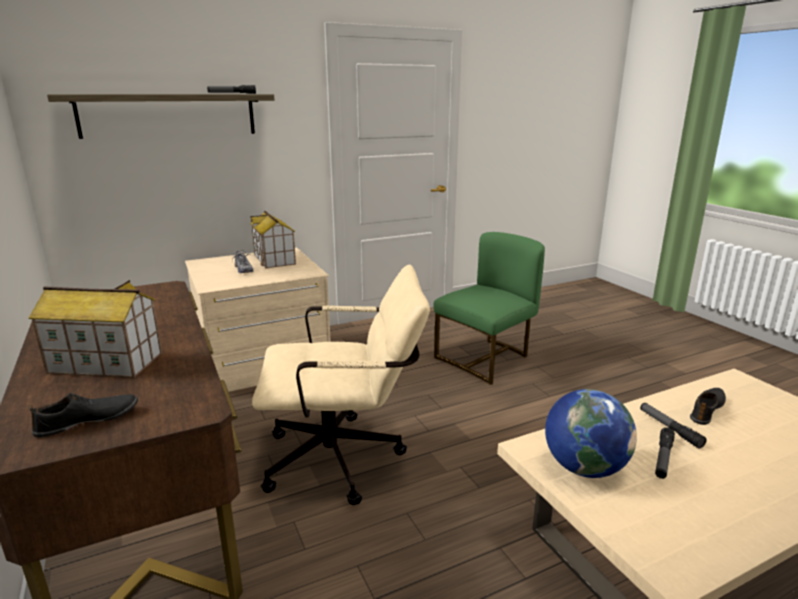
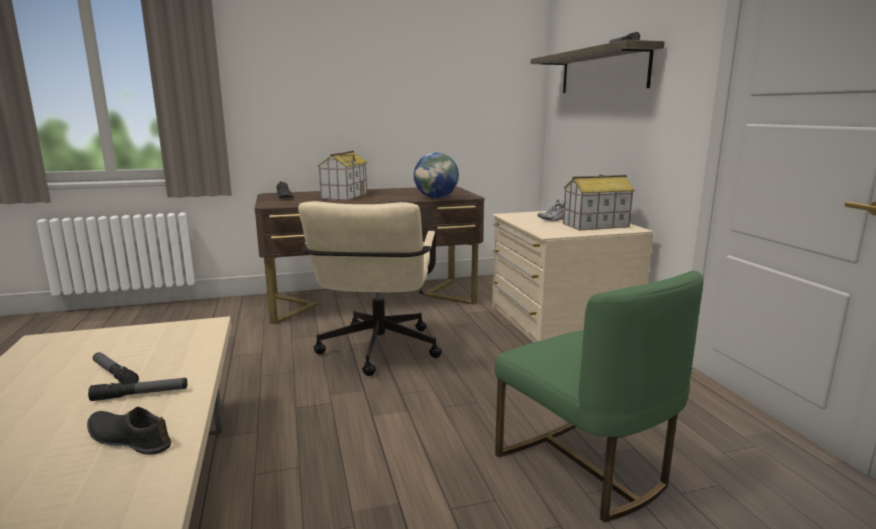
camera: 100 degrees right, 5 degrees down
(584, 467) = (158, 338): globe -> globe (436, 197)
(707, 410) = (129, 438): black shoe -> black shoe turned 150 degrees clockwise

